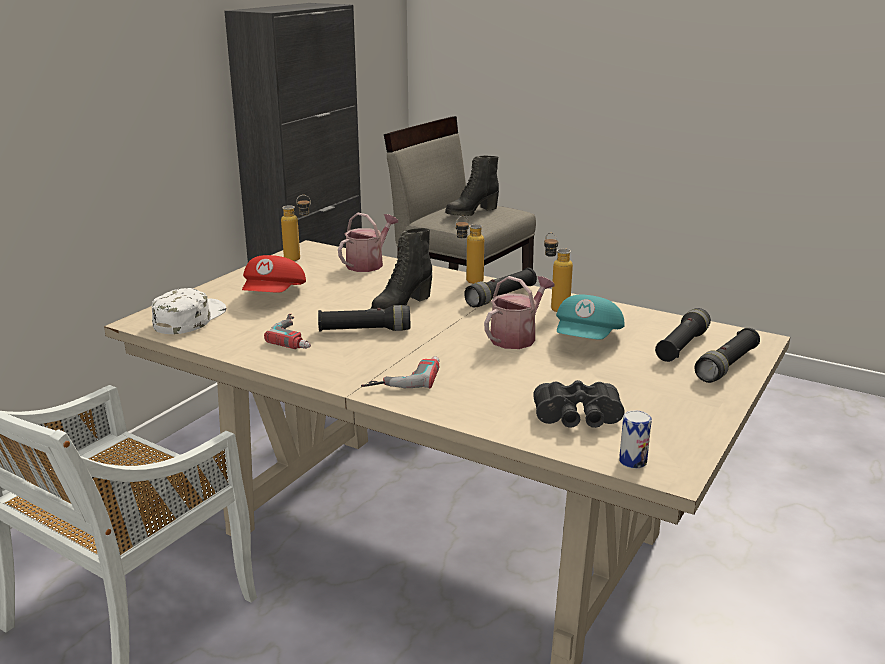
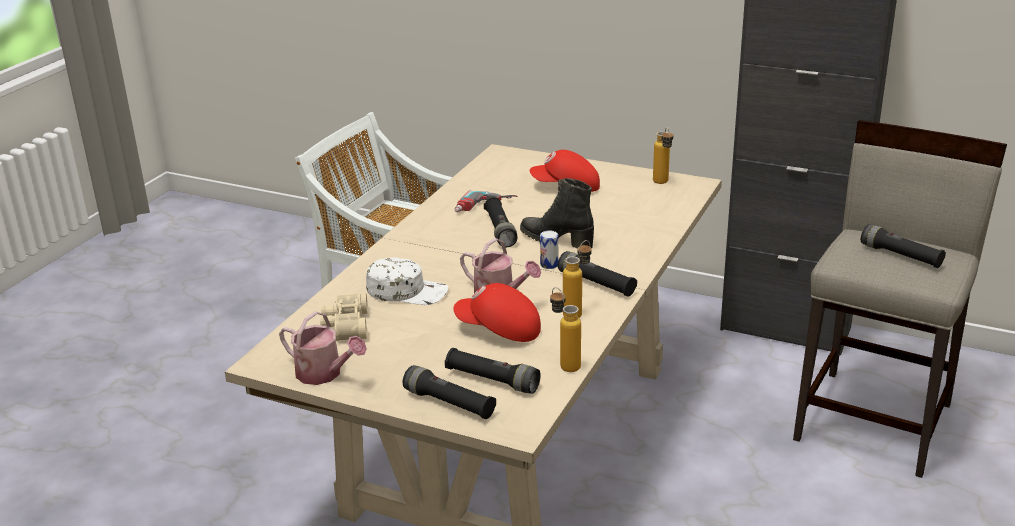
camera: 85 degrees right, 5 degrees up
(189, 318) = (510, 166): white cap -> white cap (407, 291)
(368, 264) = (663, 214): watering can -> watering can (324, 374)
(402, 378) = (413, 253): power drill -> none
(468, 282) = (631, 265): bottle -> bottle (564, 363)
(471, 212) = (900, 256): black boot -> black flashlight
(578, 419) = (345, 326): black binoculars -> beige binoculars
(588, 340) = (499, 330): turquoise cap -> red cap
(633, 461) = (280, 348): can -> can (549, 264)

